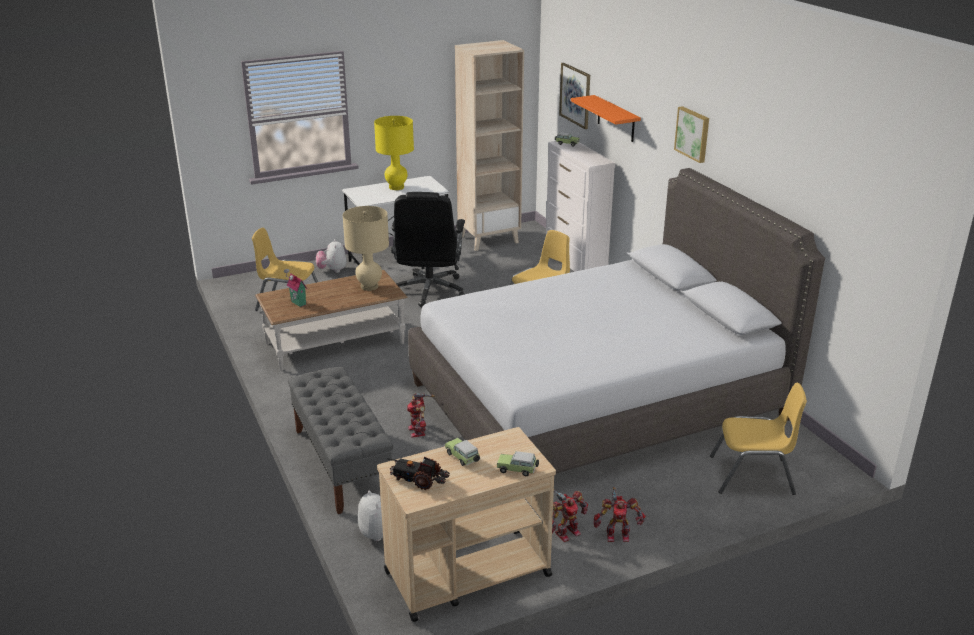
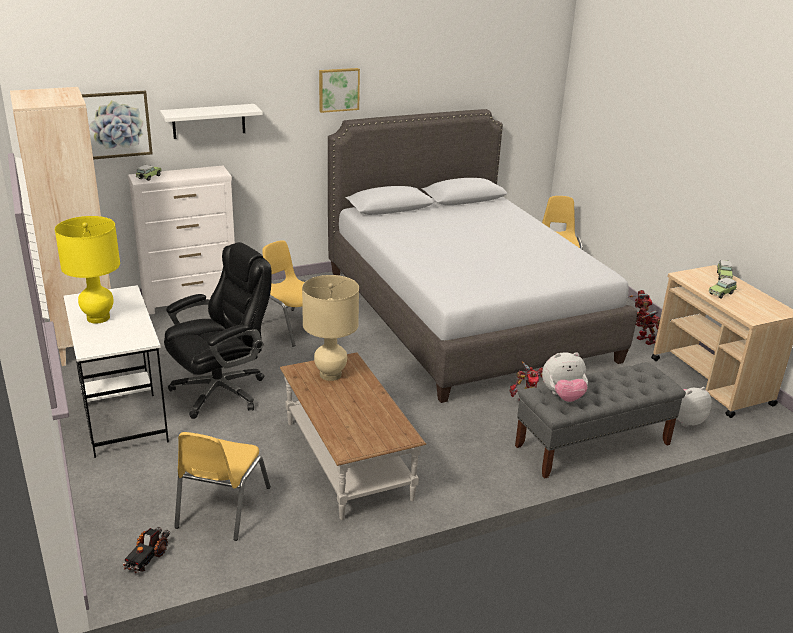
camera: 90 degrees left, 0 degrees up
(297, 303) = (371, 425): toy house -> none
(332, 270) = (121, 471): plush toy -> plush toy (563, 396)
(419, 480) = (760, 309): toy truck -> toy truck (147, 557)
(429, 291) = (221, 391): black office chair -> black office chair turned 45 degrees counterclockwise
(616, 119) = (209, 121): orange shelf -> white shelf

